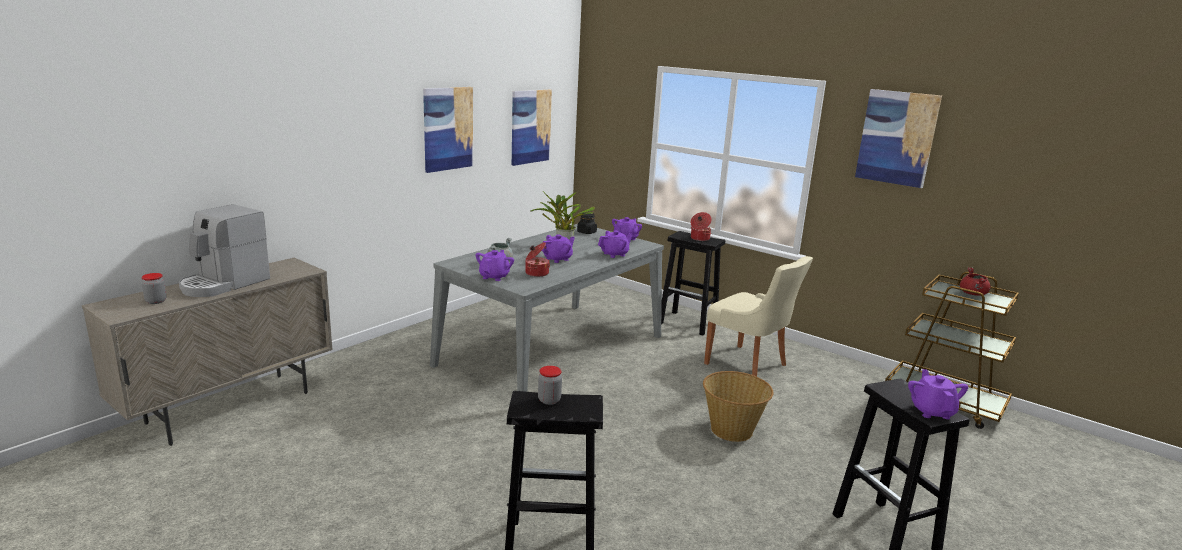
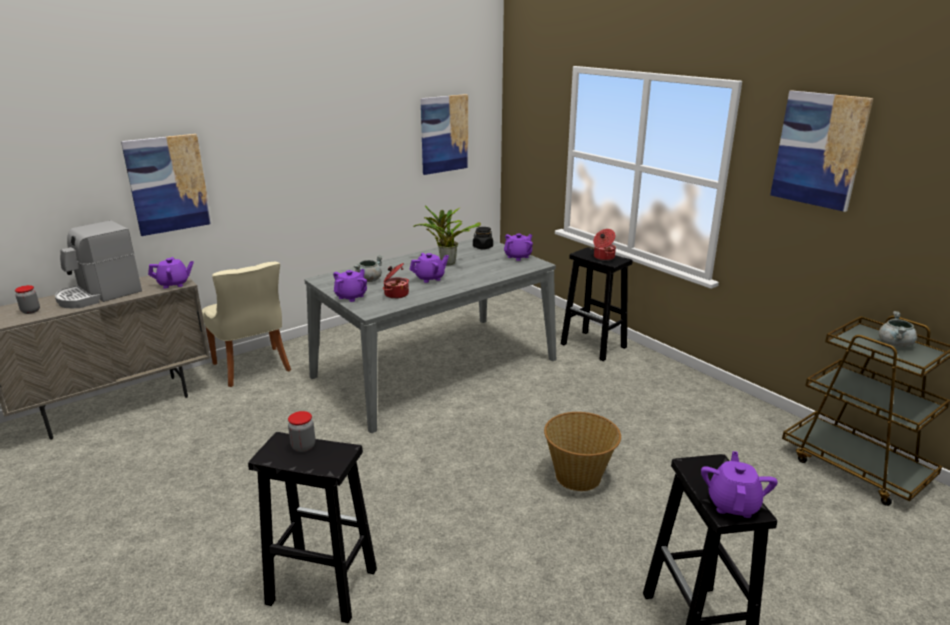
camera: 15 degrees right, 5 degrees up
(448, 129) = (345, 140): picture -> picture (168, 184)
(614, 254) = (493, 274): purple teapot -> purple teapot (174, 284)
(748, 365) = (636, 400): beige chair -> beige chair (253, 368)
(973, 294) = (895, 344): red cooking pot -> grey cooking pot

